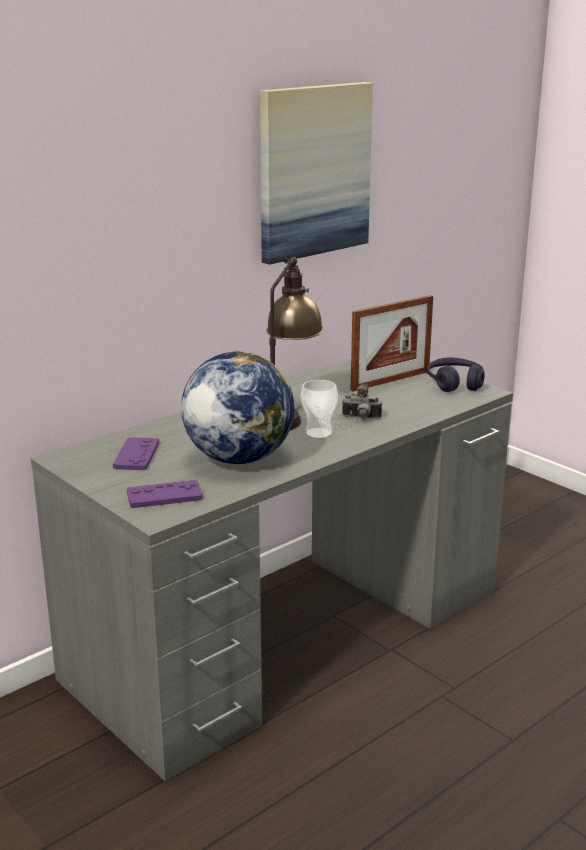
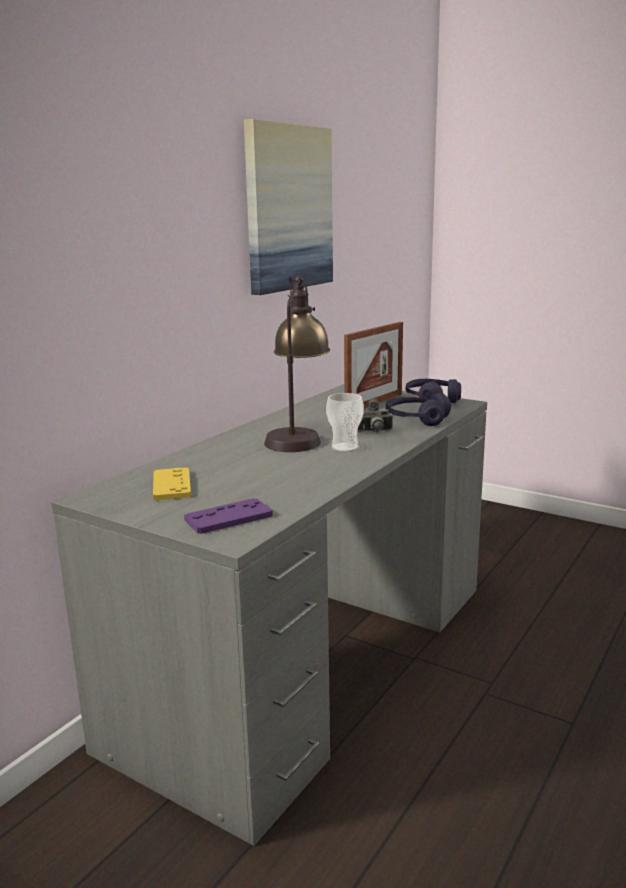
camera: 15 degrees left, 5 degrees down
(136, 455) = (172, 485): purple game controller -> yellow game controller
(238, 458) = (282, 475): globe -> none
(417, 408) = (416, 419): none -> purple headphones

